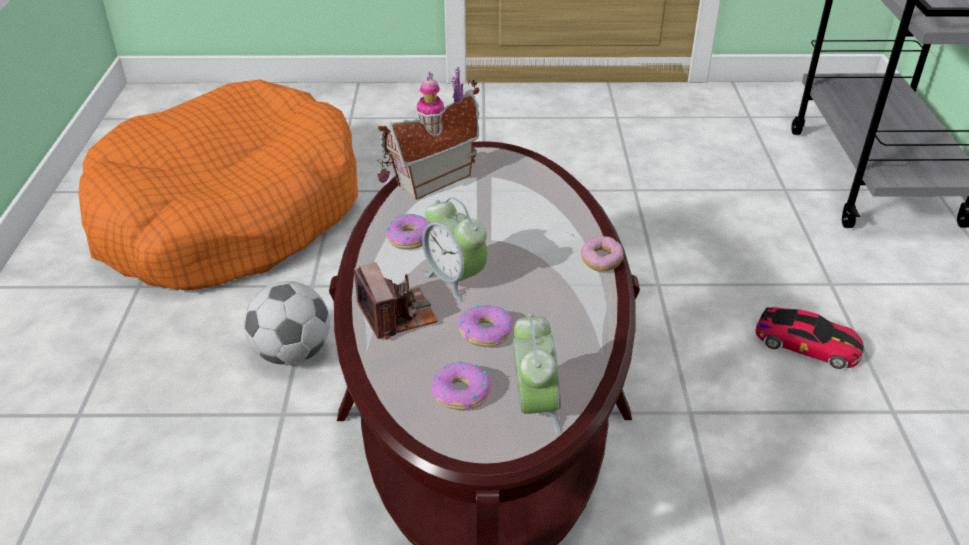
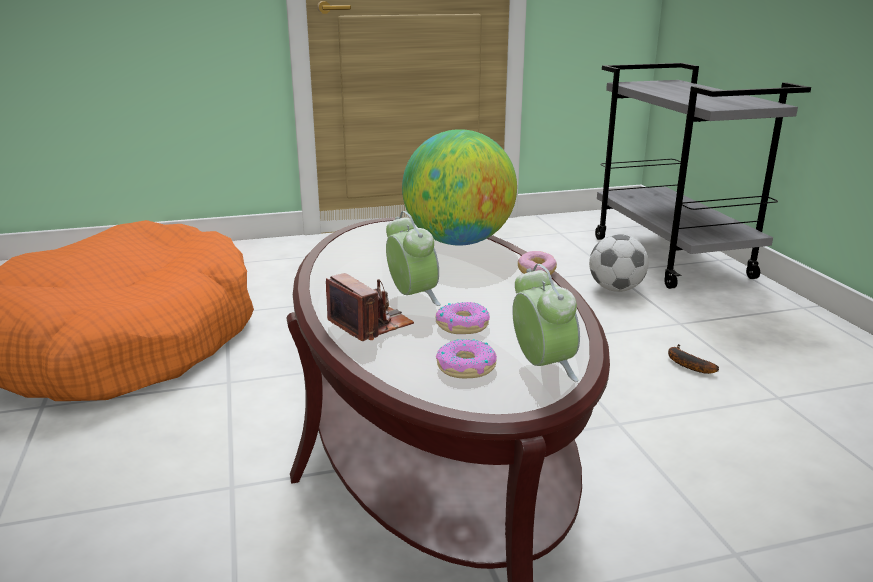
camera: 15 degrees left, 15 degrees down
(293, 353) = (226, 436): football -> football (616, 289)
(409, 237) = (353, 277): donut -> none
(429, 179) = (351, 241): toy house -> none
(455, 279) = (412, 297): alarm clock -> alarm clock turned 150 degrees counterclockwise
(542, 196) = (459, 242): none -> globe
(807, 344) = (685, 363): toy car -> banana

